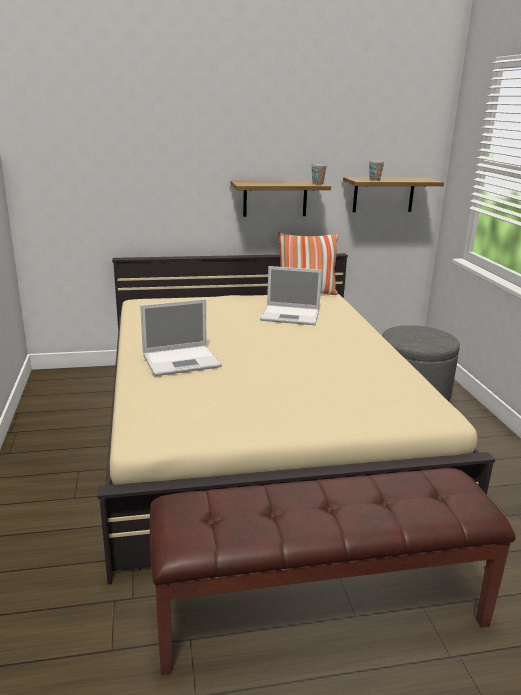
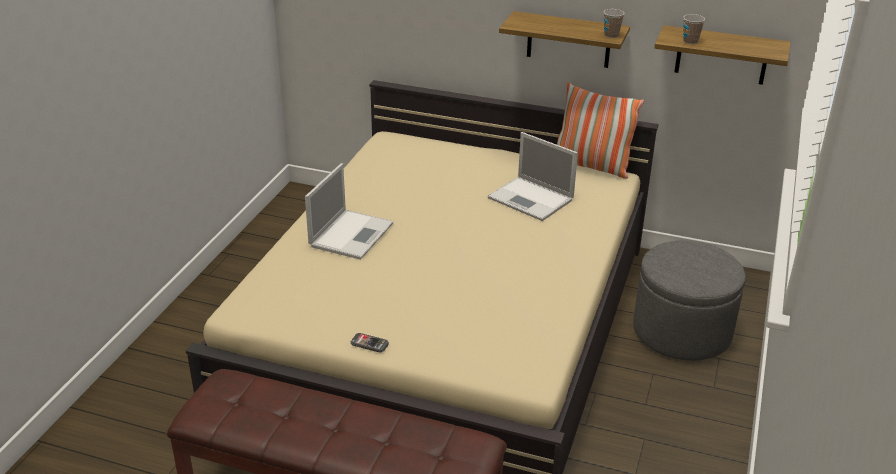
camera: 30 degrees right, 10 degrees up
(183, 360) = (352, 234): laptop -> laptop turned 75 degrees counterclockwise
(292, 428) = (369, 344): none -> phone

